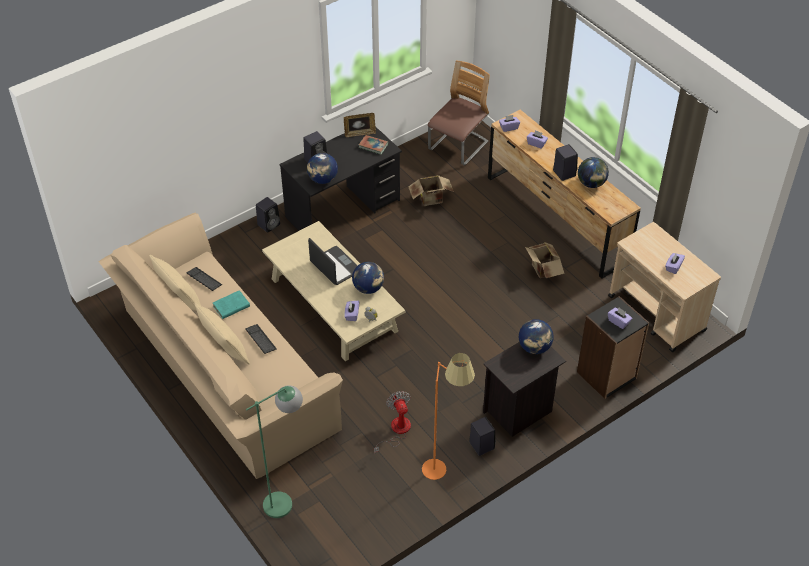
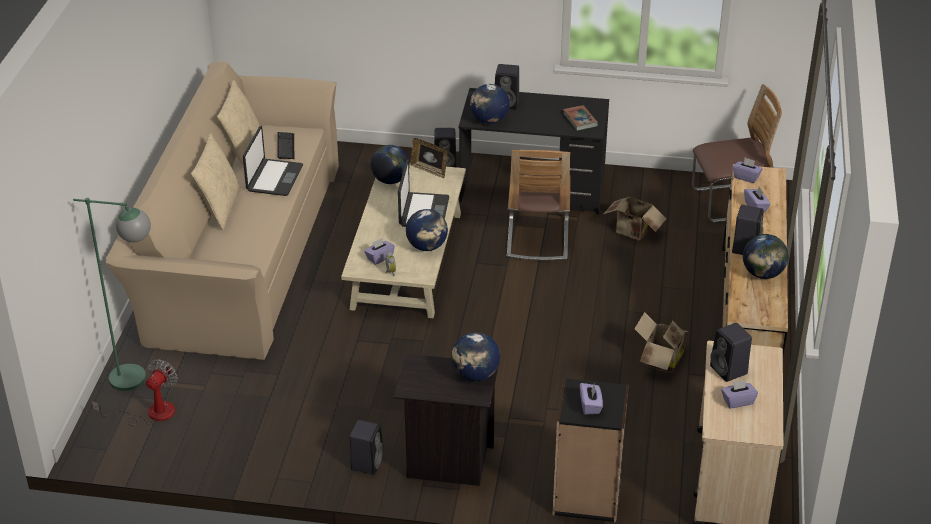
camera: 45 degrees right, 10 degrees down
(230, 306) = (274, 178): turquoise book -> laptop
(261, 339) = (259, 218): keyboard -> none
(287, 259) = (390, 180): none -> globe
(359, 133) = (583, 103): picture frame -> picture frame (429, 170)
(387, 239) = (537, 238): none -> chair
(396, 431) = (309, 395): fan -> fan (151, 413)
(445, 467) = (307, 455): orange floor lamp -> none
(648, 252) = (729, 370): none -> black speaker

